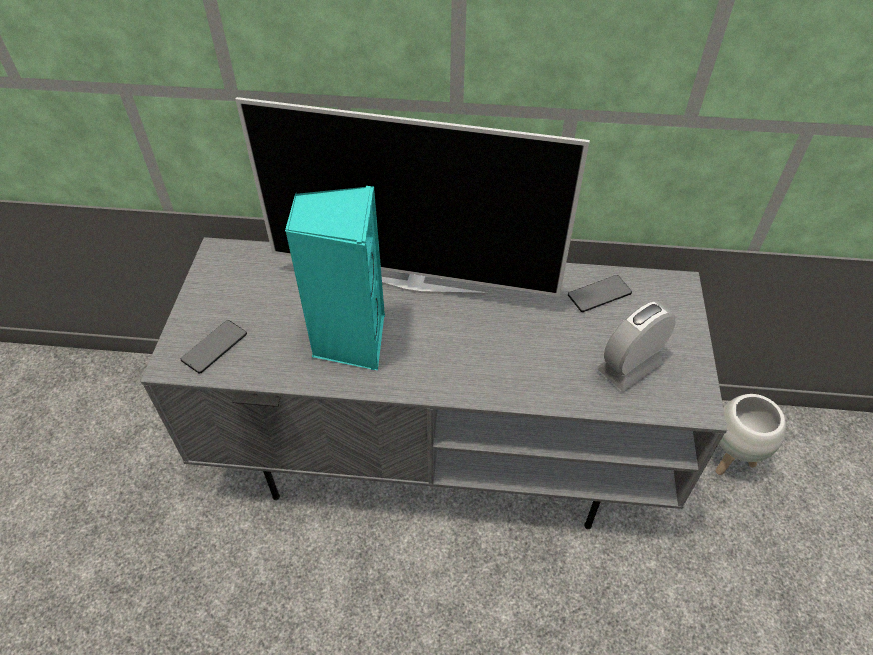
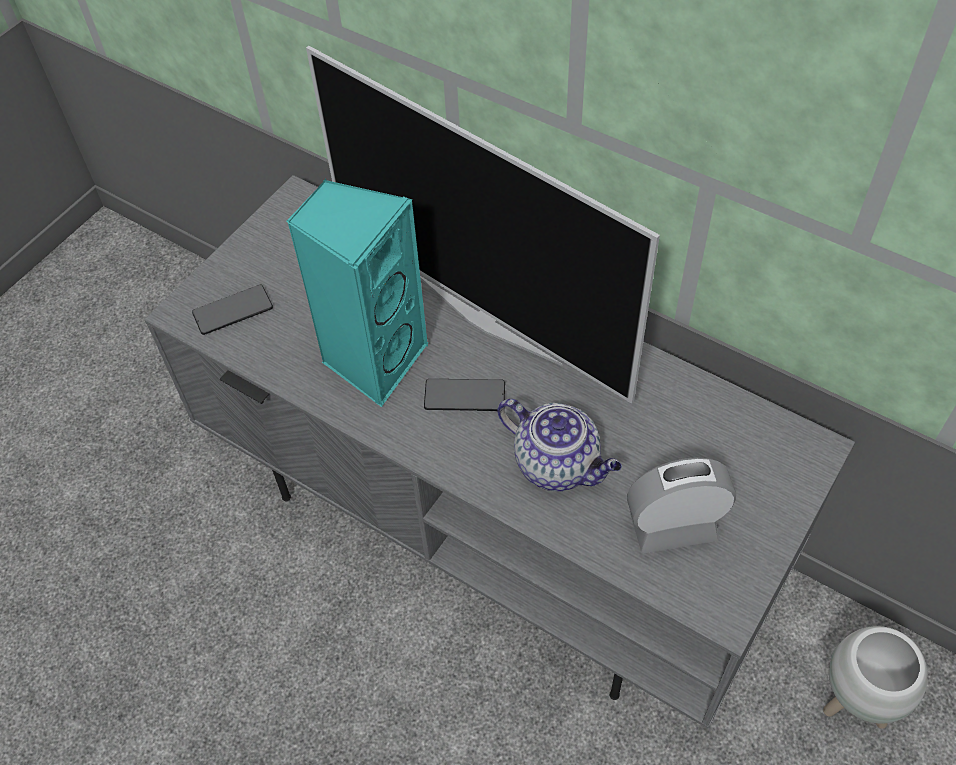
camera: 30 degrees right, 5 degrees up
(529, 358) = (558, 464): none -> teapot
(599, 294) = (699, 420): phone -> phone (464, 396)

